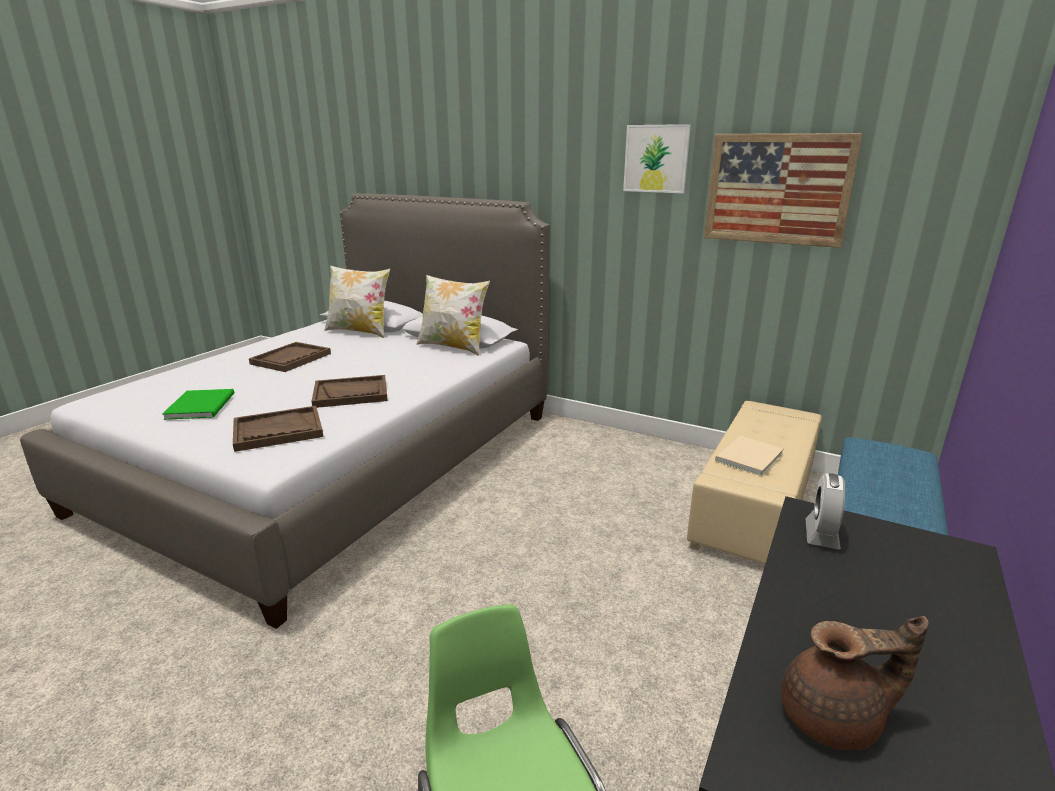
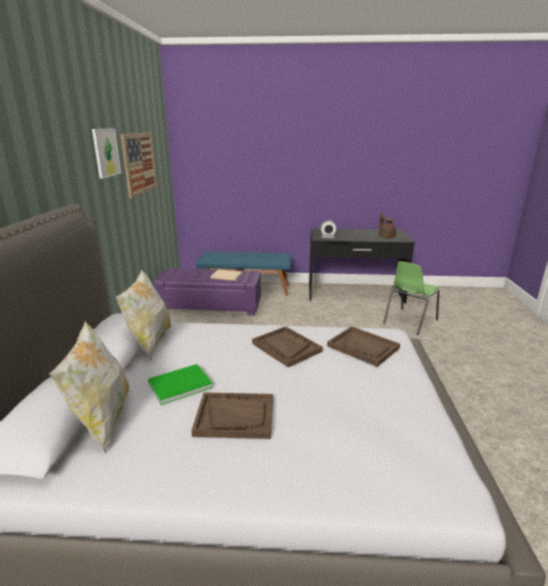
camera: 115 degrees left, 0 degrees up
(203, 405) = (374, 400): green book -> green book (178, 384)
(755, 506) = (210, 306): beige ottoman -> purple ottoman

